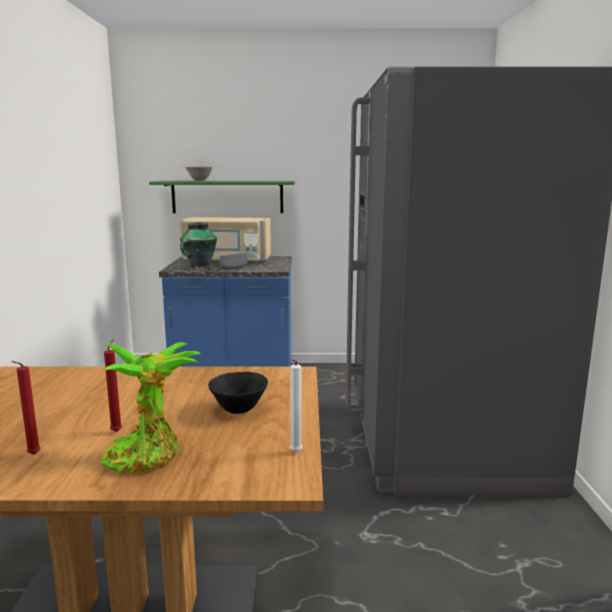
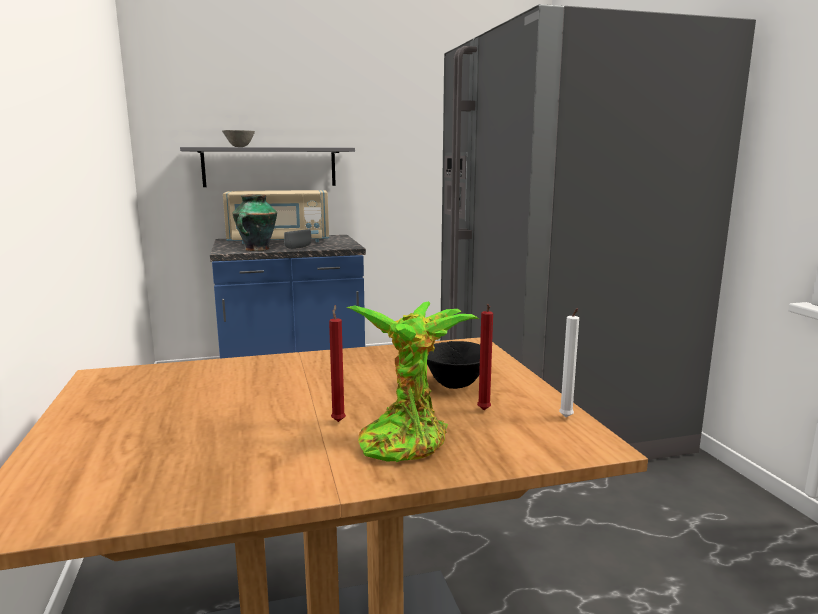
camera: 15 degrees left, 0 degrees up
(32, 455) = (260, 459): red candle -> red candle (483, 411)
(227, 197) = (270, 167): green shelf -> grey shelf

